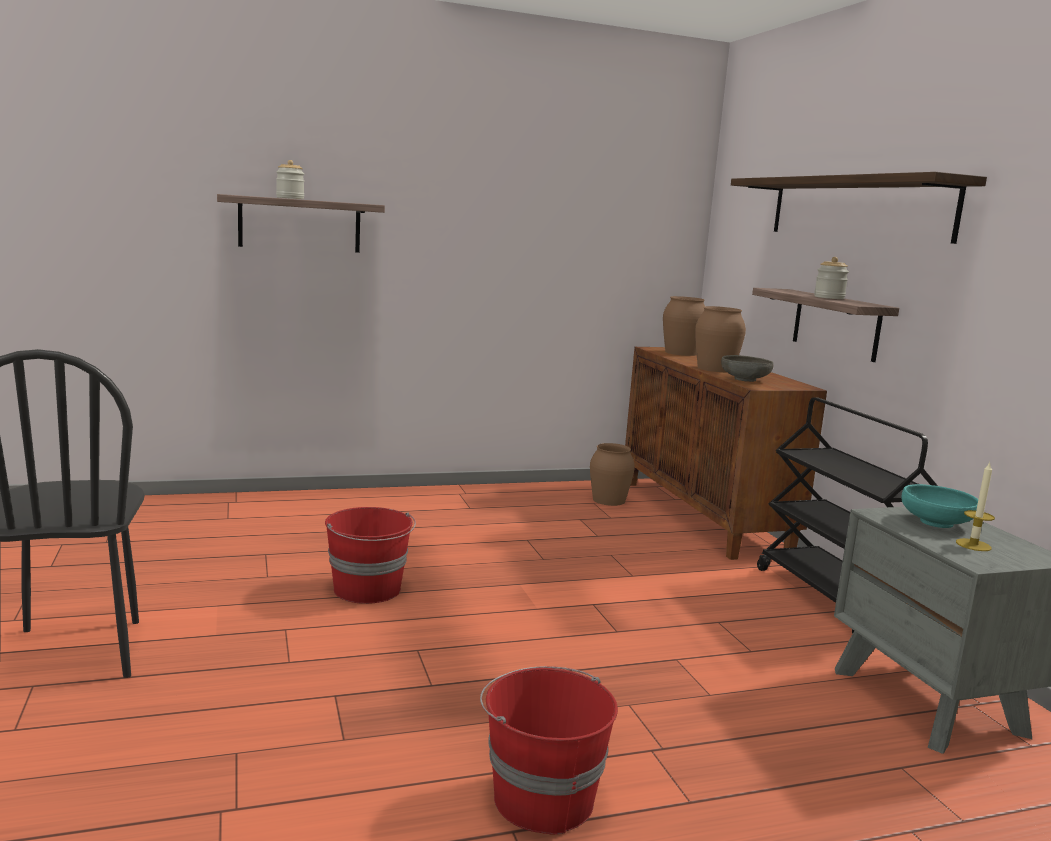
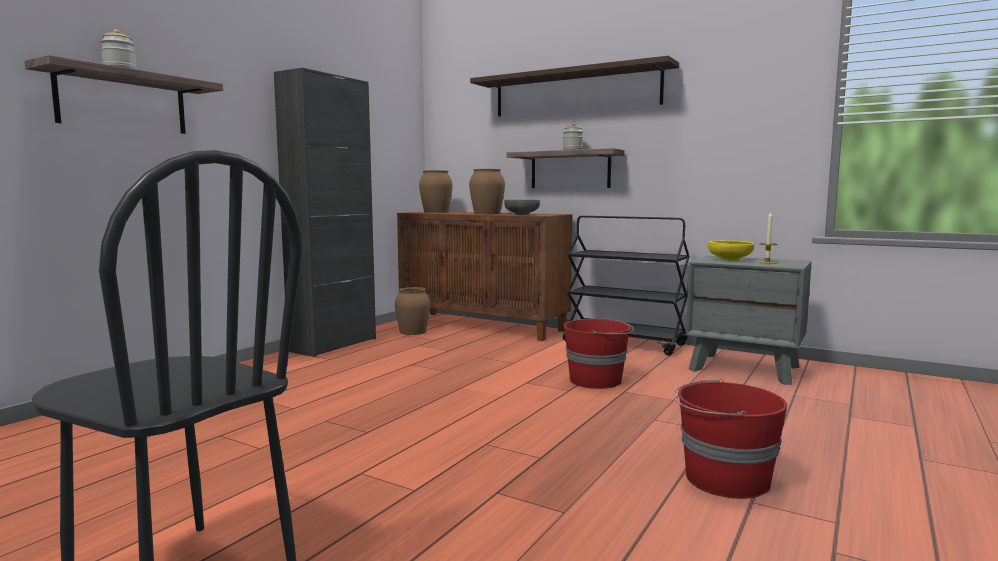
camera: 40 degrees left, 5 degrees down
(368, 590) = (368, 426): red bucket -> red bucket (596, 380)
(503, 492) = (333, 345): none -> black cabinet
(935, 522) = (729, 259): turquoise bowl -> yellow bowl

